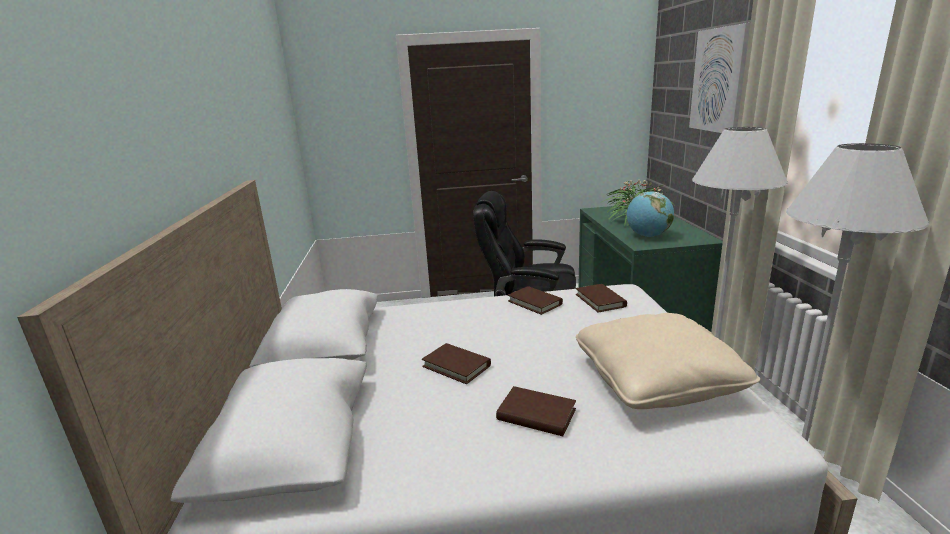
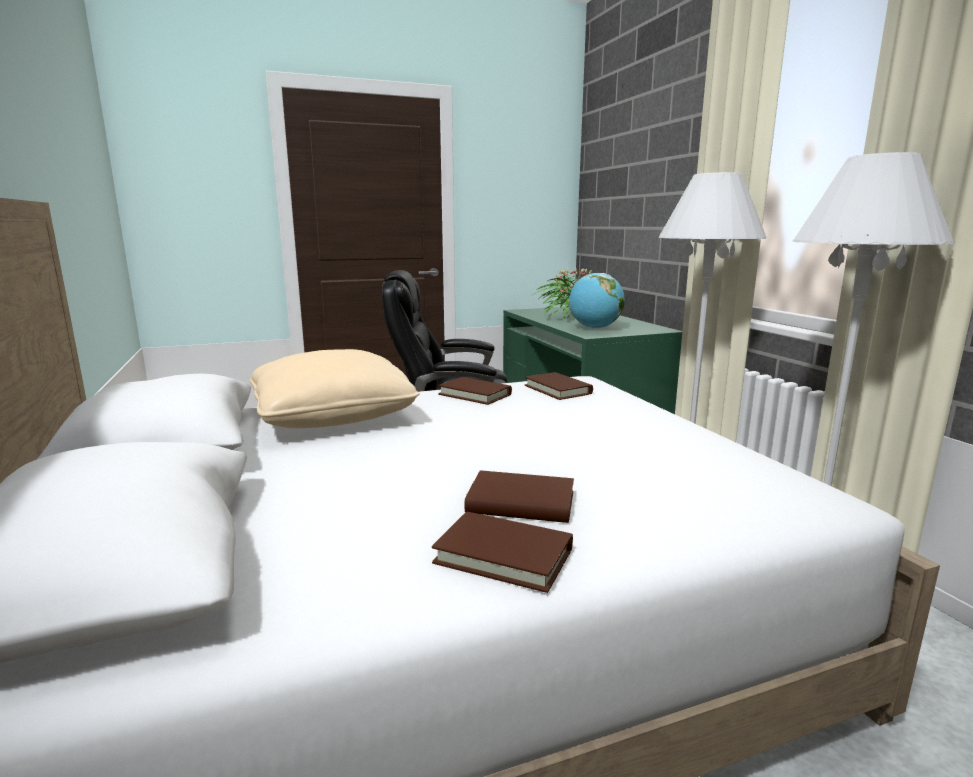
camera: 15 degrees left, 5 degrees down
(456, 366) = (385, 460): brown book -> brown book (504, 556)
(657, 380) = (663, 457): beige pillow -> beige pillow (333, 415)
(719, 80) = (665, 147): picture -> none

